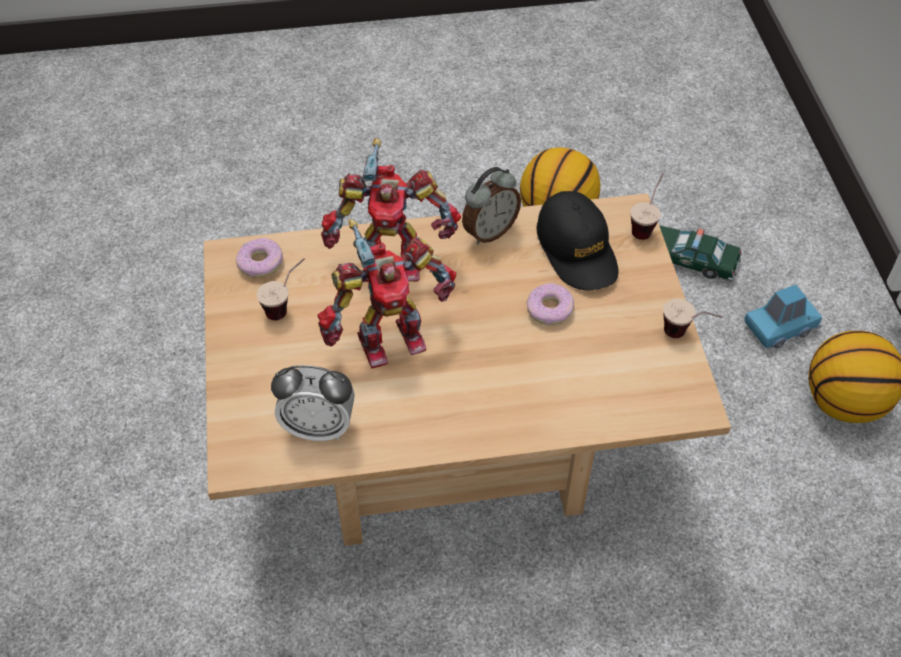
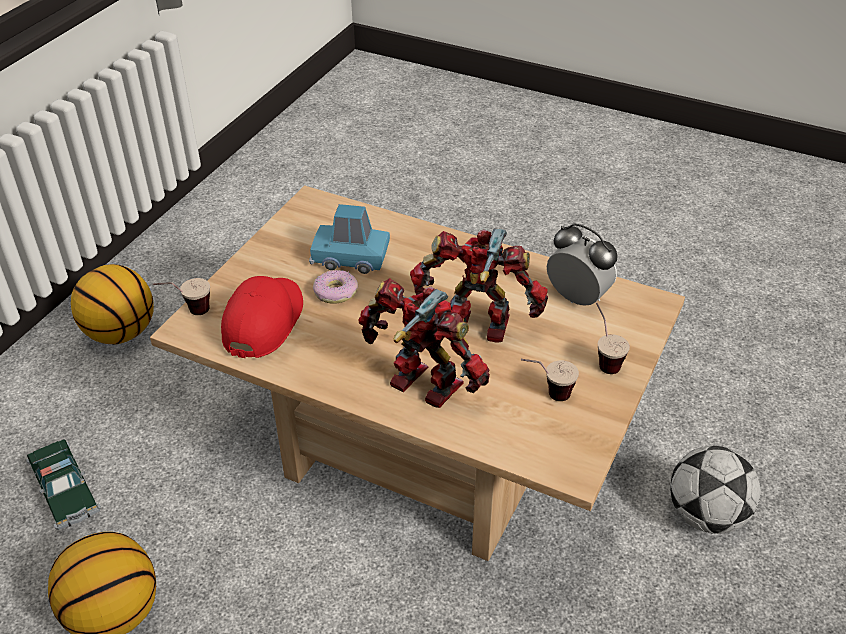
camera: 145 degrees left, 10 degrees down
(158, 530) = (706, 515): none -> football
(261, 263) = (546, 446): donut -> none
(489, 231) = (315, 371): alarm clock -> none
(577, 250) = (263, 321): black cap -> red cap
(686, 336) = (265, 234): cup -> cup (603, 358)
(780, 327) = (83, 399): blue toy car -> blue toy car (350, 257)

